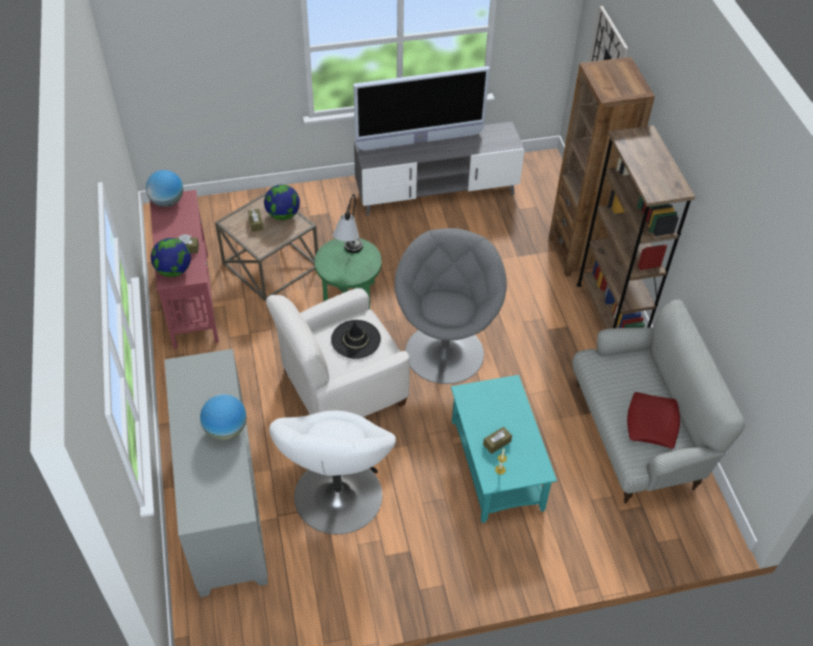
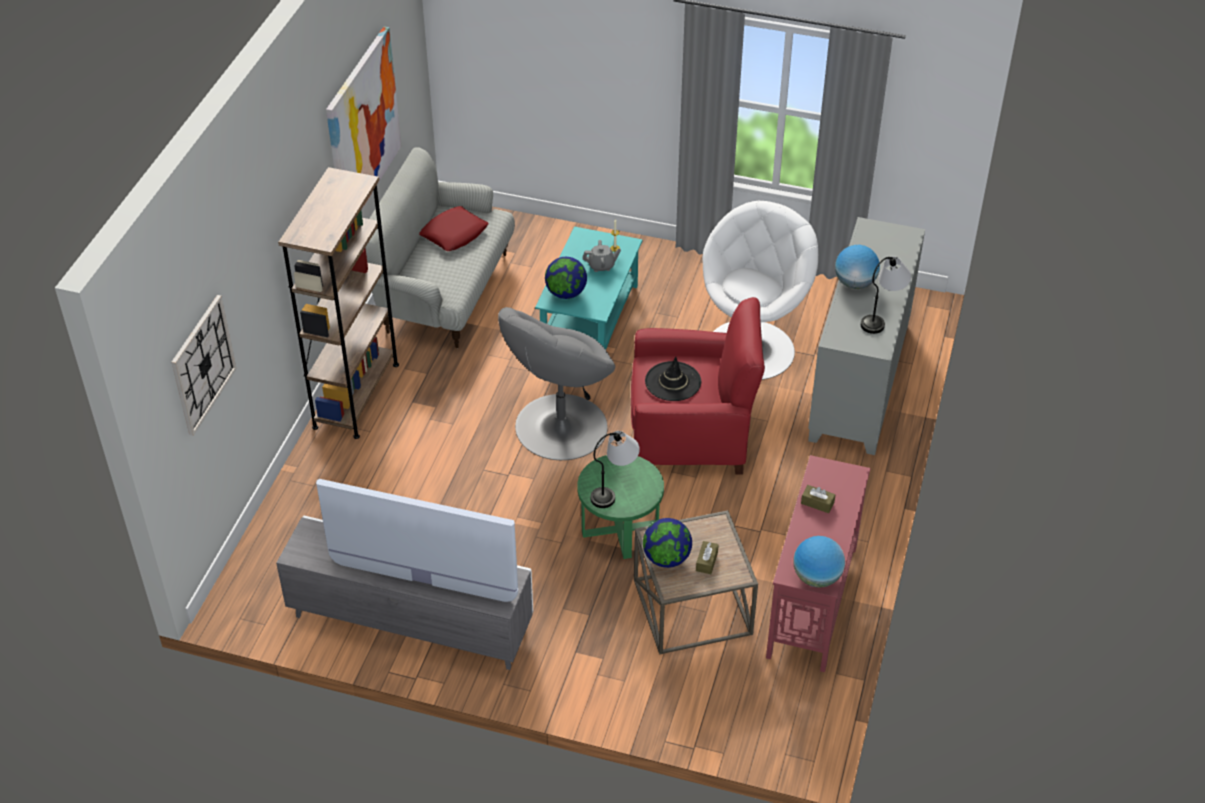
camera: 150 degrees left, 5 degrees down
(174, 270) = (842, 482): globe -> globe (566, 293)
(186, 401) = (883, 317): none -> table lamp
(342, 388) = (691, 434): white armchair -> red armchair
(497, 443) = (601, 266): brown tissue box -> grey teapot
(579, 253) = (318, 470): brown bookcase -> none
(733, 278) = (363, 128): none -> picture

